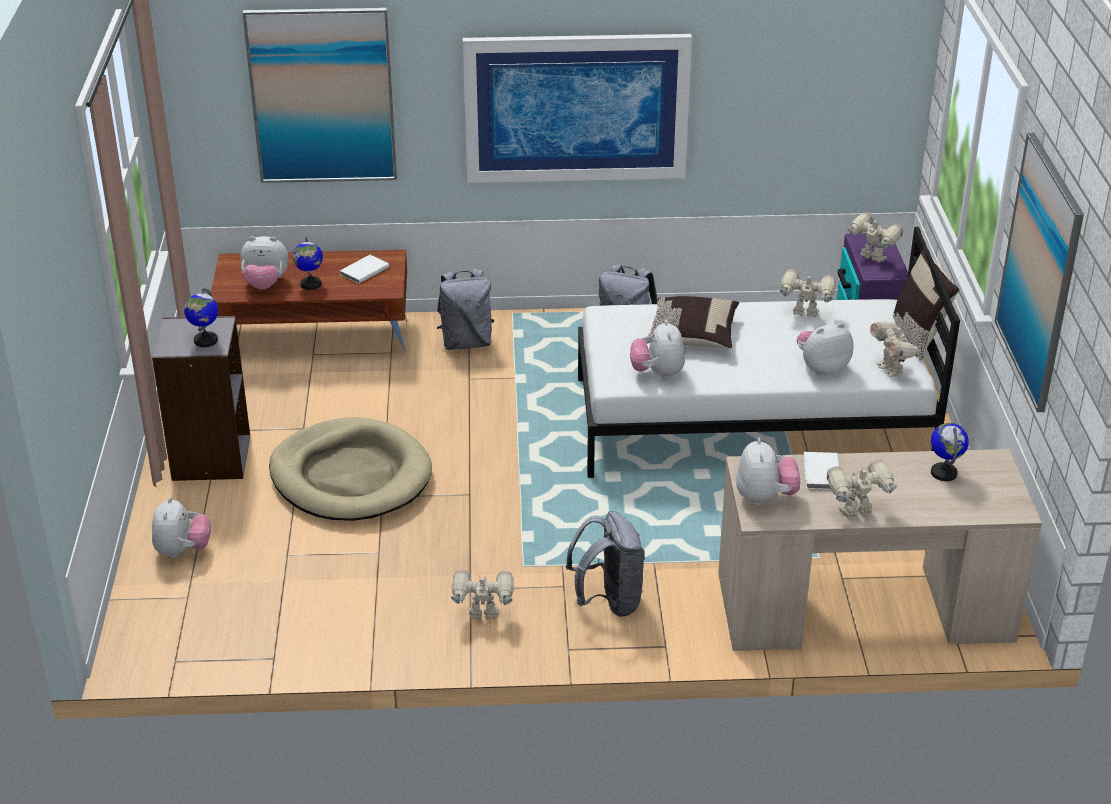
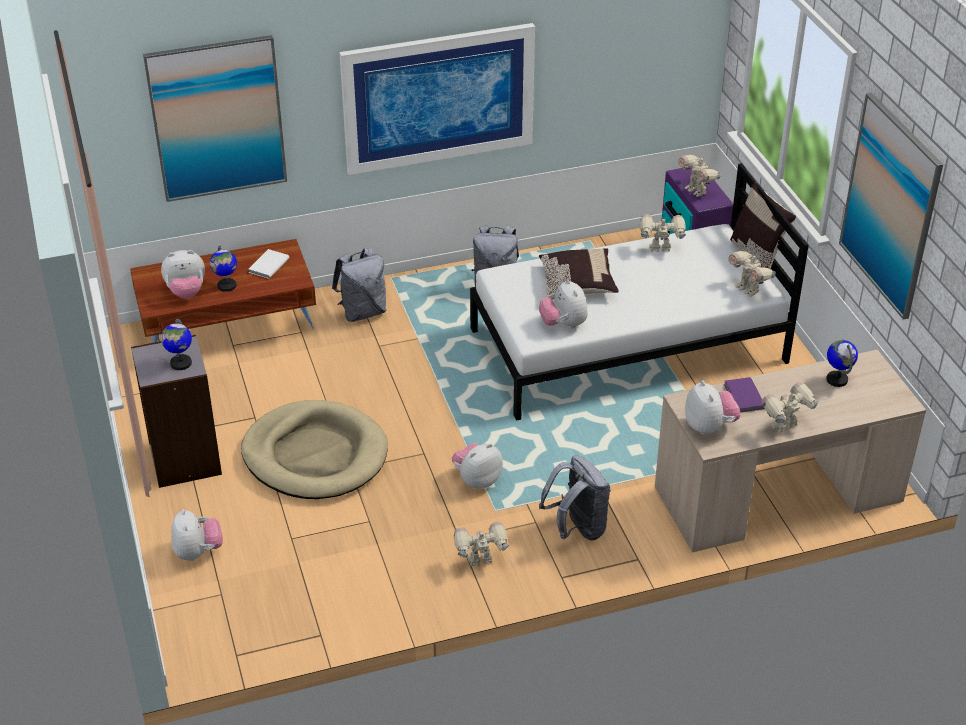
camera: 15 degrees left, 5 degrees up
(820, 473) = (743, 397): white book -> purple book
(821, 368) = (693, 297): plush toy -> plush toy (477, 480)
(872, 258) = (696, 191): toy robot -> toy robot turned 150 degrees counterclockwise

